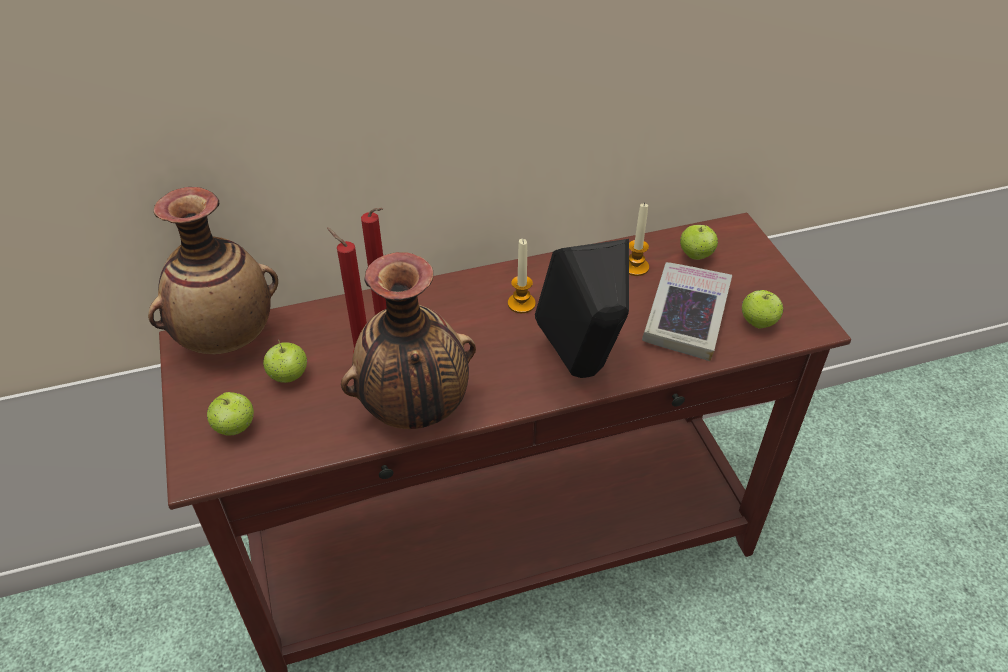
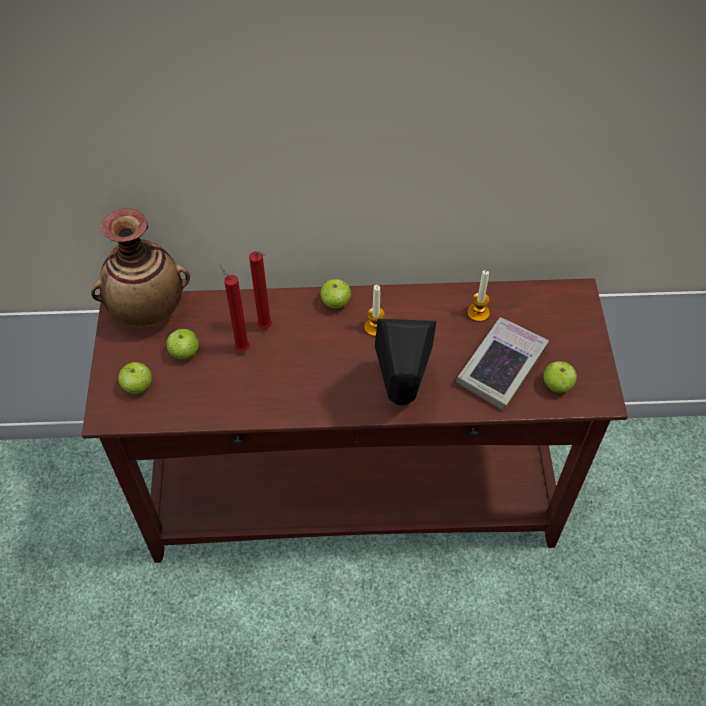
camera: 15 degrees right, 10 degrees up
(415, 409) = (267, 401): vase -> none
(696, 255) = (532, 312): apple -> apple (336, 303)

